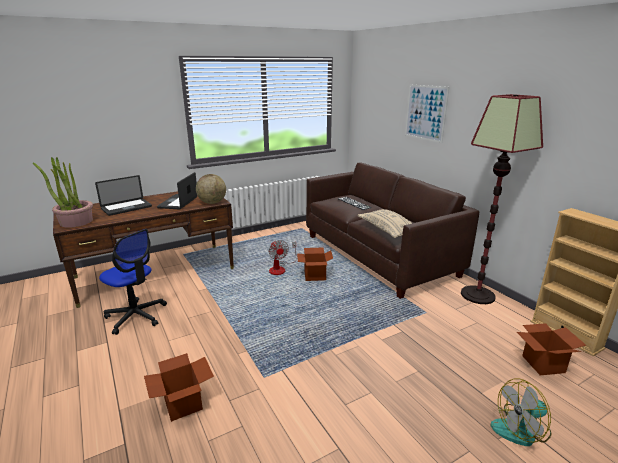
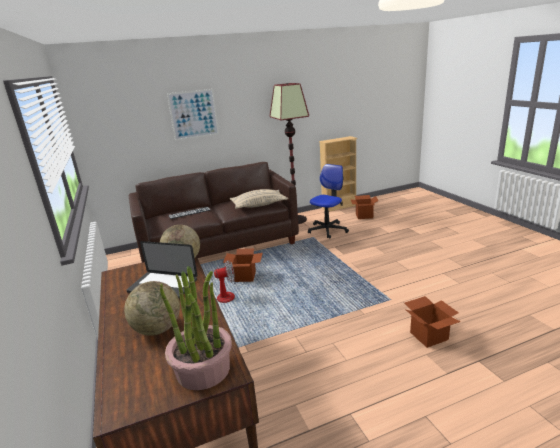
camera: 80 degrees left, 0 degrees up
(126, 208) = (157, 329): laptop -> globe
(136, 316) = (296, 398): office chair -> office chair (327, 230)
(521, 430) = (412, 228): fan -> none

